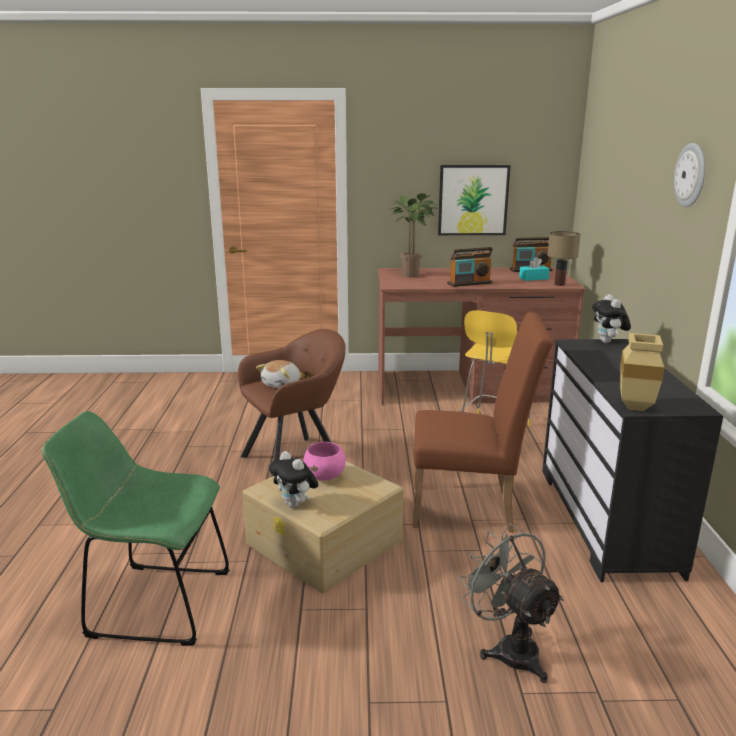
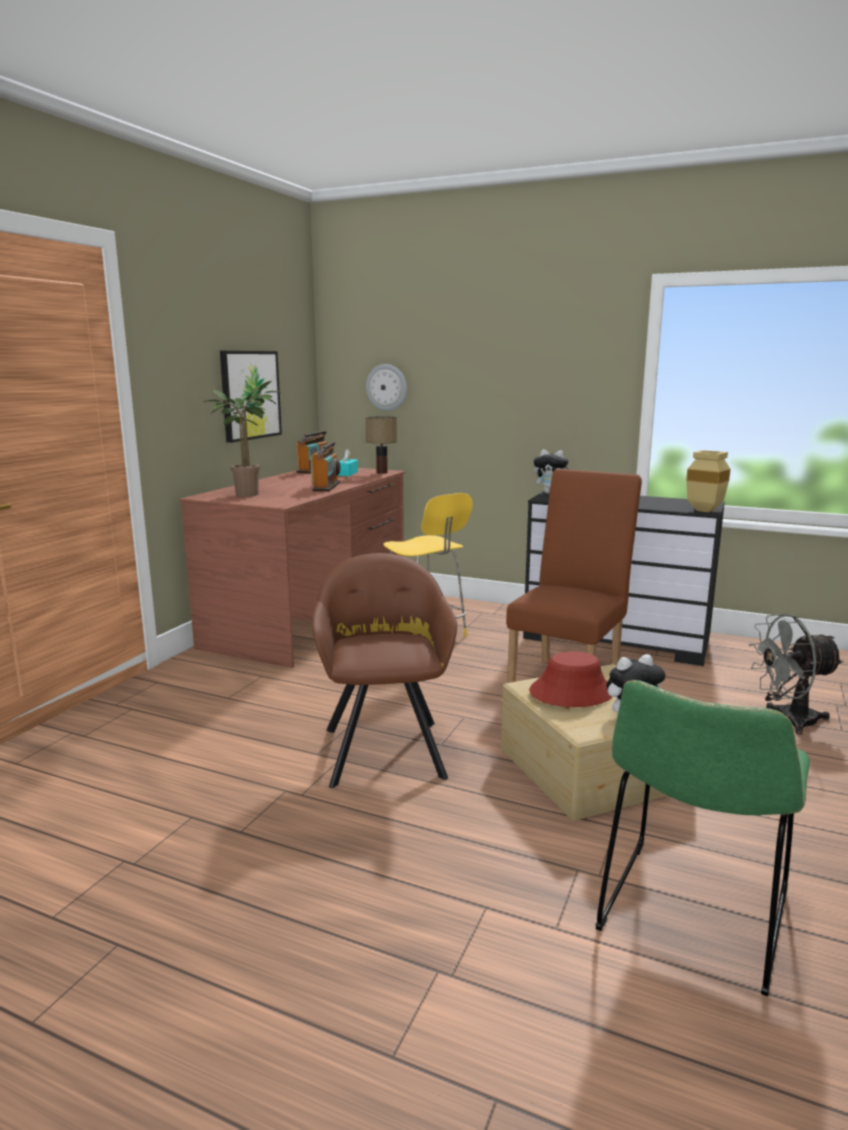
camera: 65 degrees left, 5 degrees down
(282, 384) = (373, 643): plush toy -> none
(325, 476) = (571, 692): pink bowl -> red hat
(691, 175) = (572, 339): wall clock -> wall clock (387, 387)

